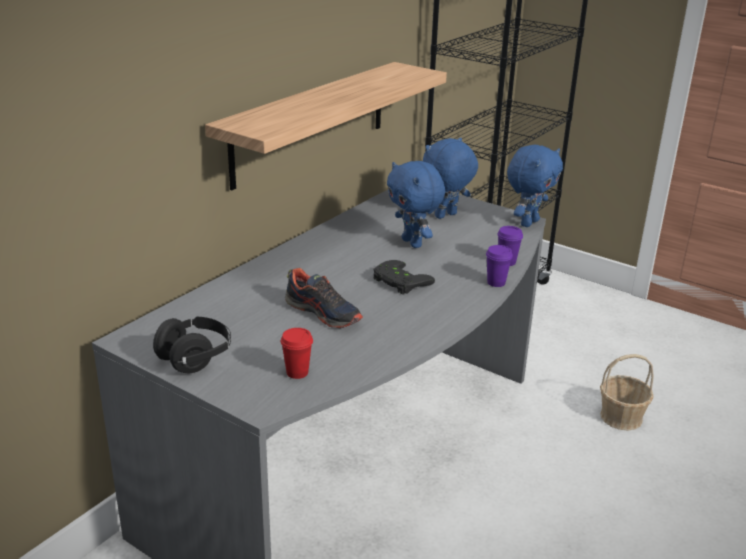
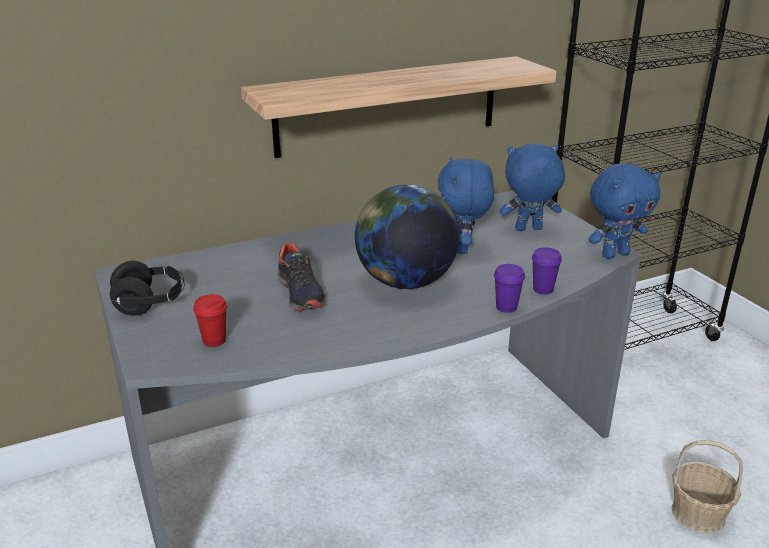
camera: 30 degrees right, 0 degrees up
(398, 282) = (405, 282): black game controller -> globe

